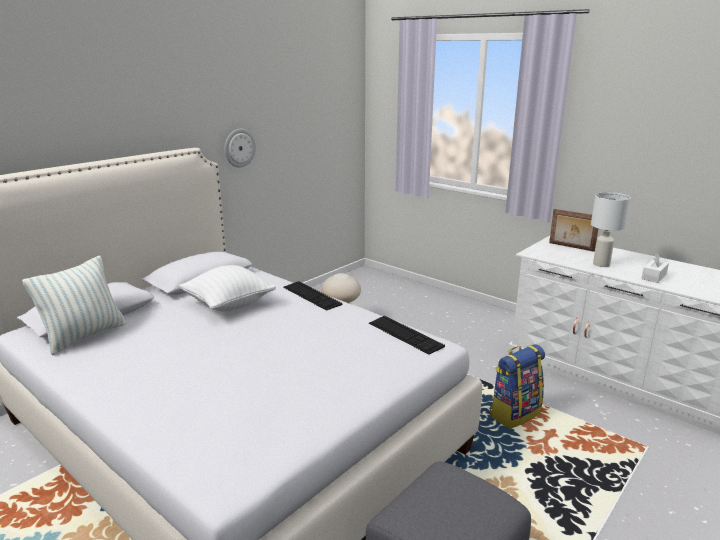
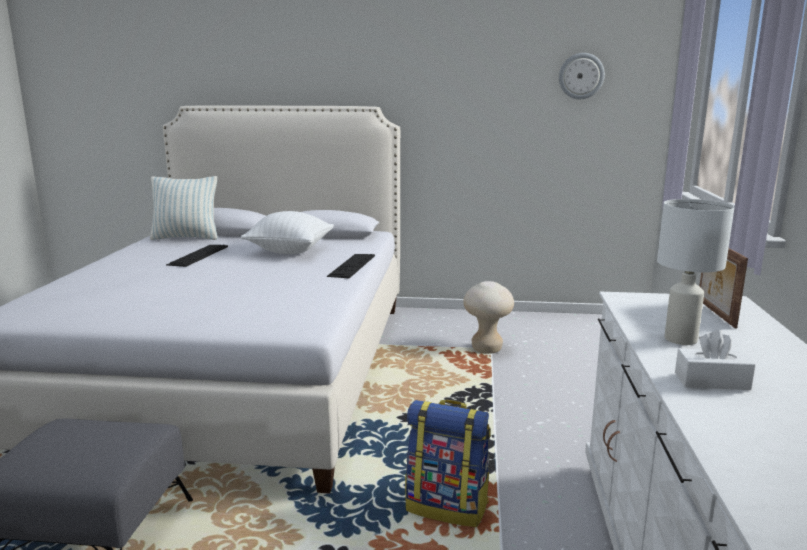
camera: 55 degrees right, 5 degrees down
(239, 148) = (444, 116): wall clock -> wall clock (581, 76)
(405, 334) = (314, 311): keyboard -> keyboard (198, 255)

